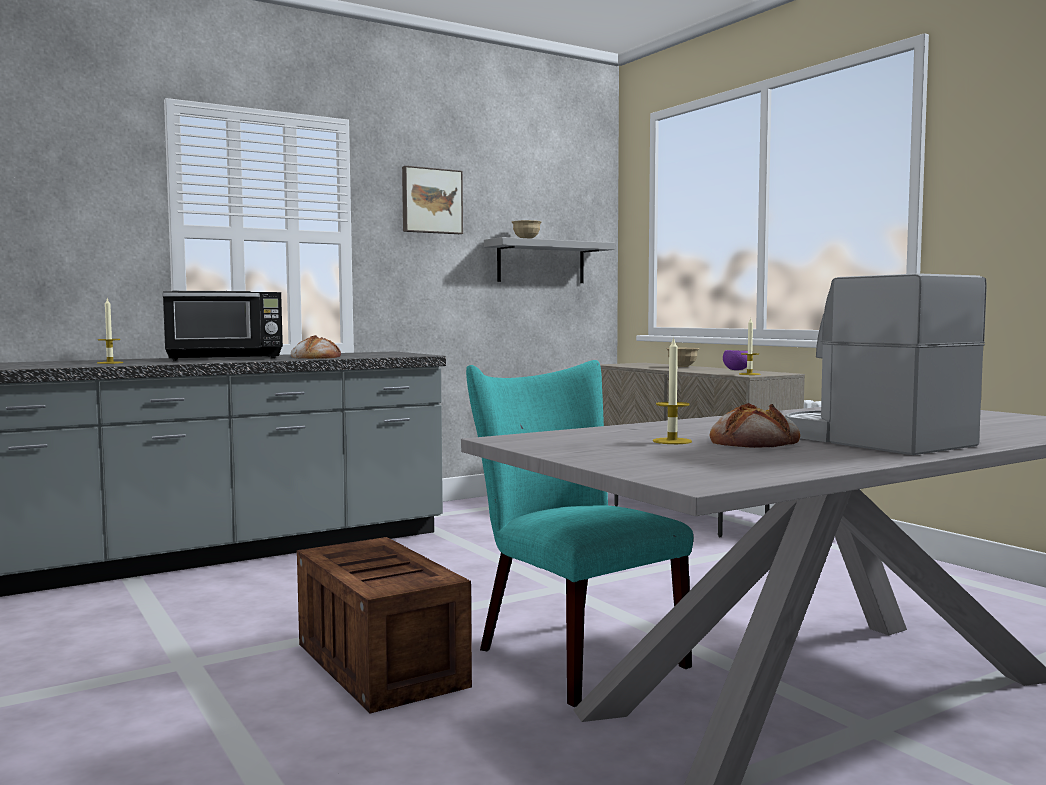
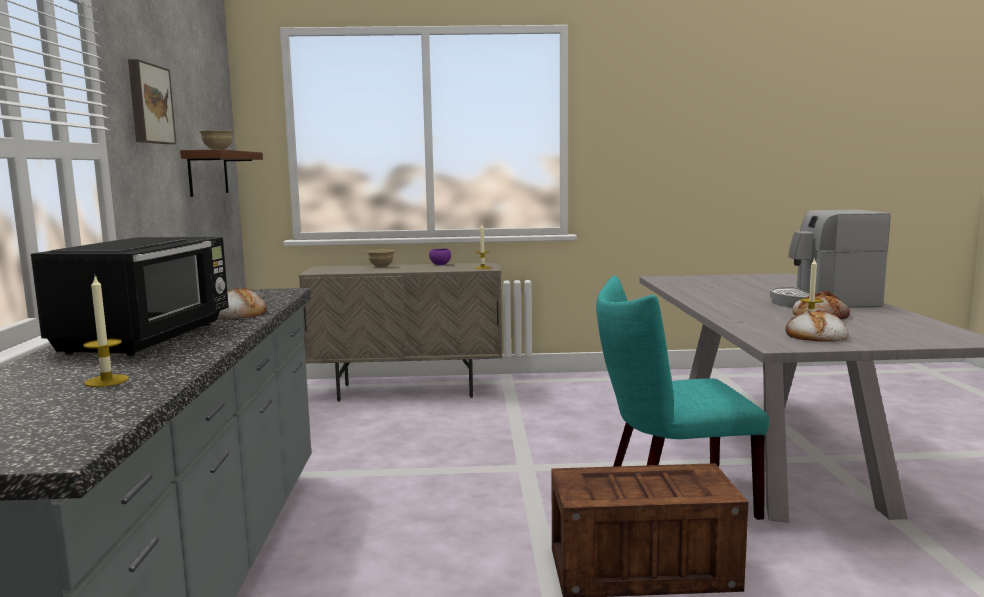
camera: 60 degrees left, 5 degrees up
(541, 262) = (208, 173): grey shelf -> brown shelf
(590, 444) = (815, 336): none -> bread

